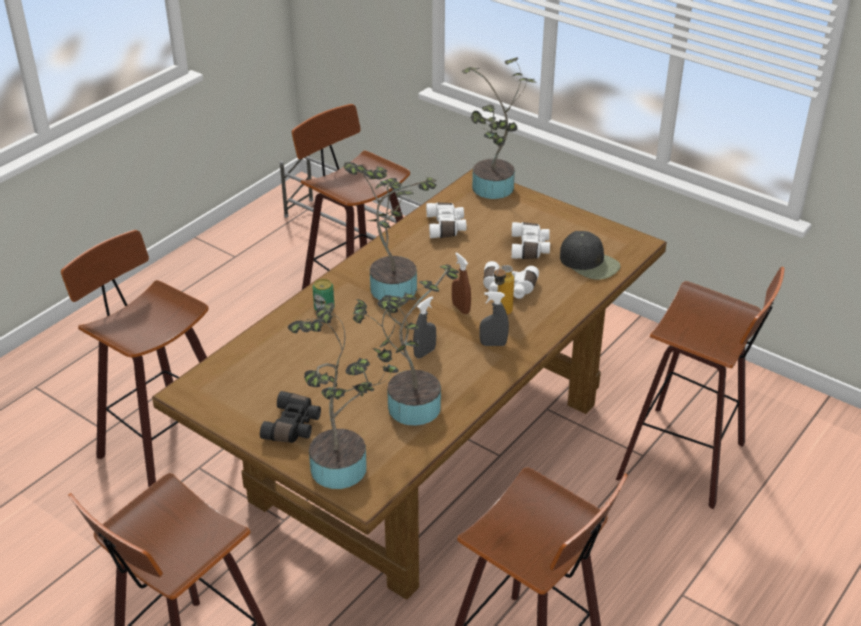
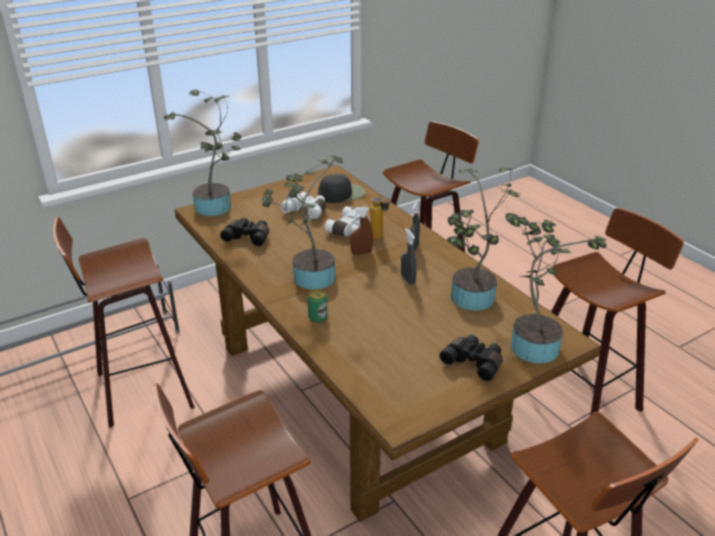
camera: 70 degrees left, 5 degrees down
(446, 227) = (248, 237): white binoculars -> black binoculars

